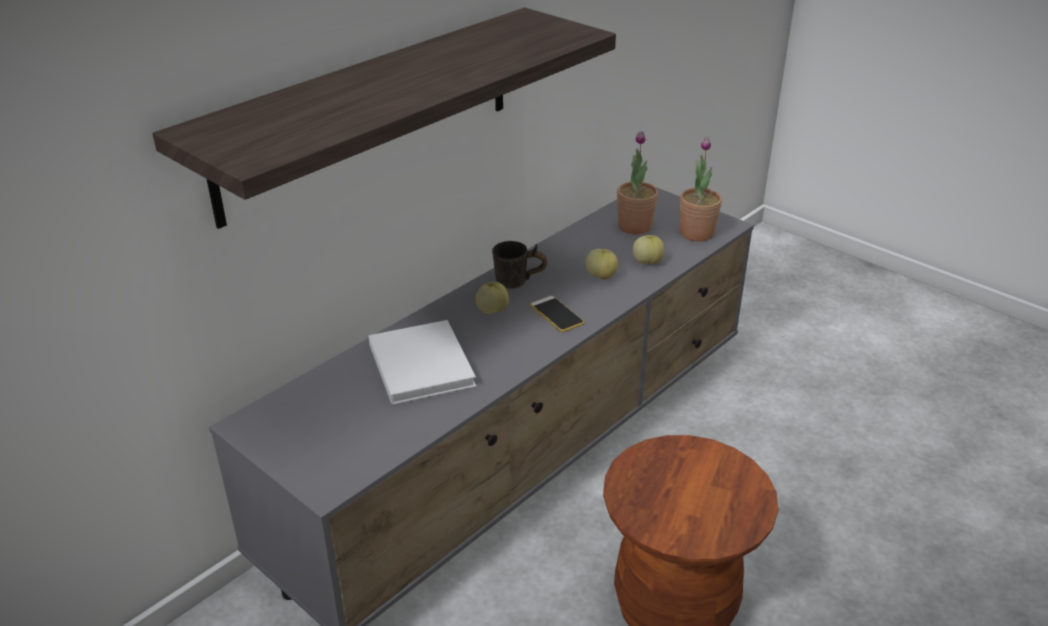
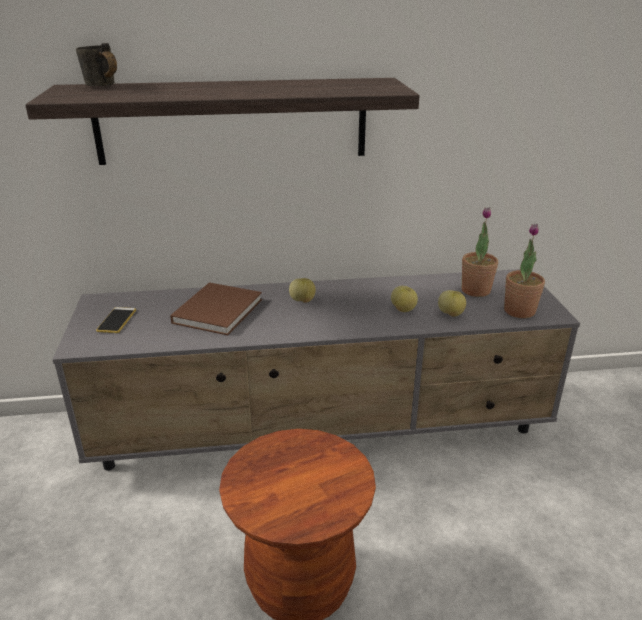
camera: 40 degrees right, 5 degrees down
(420, 363) = (219, 310): white book -> brown book
(518, 285) = (341, 293): grey mug -> grey mug (100, 87)
(556, 314) = (338, 318): phone -> phone (116, 320)

